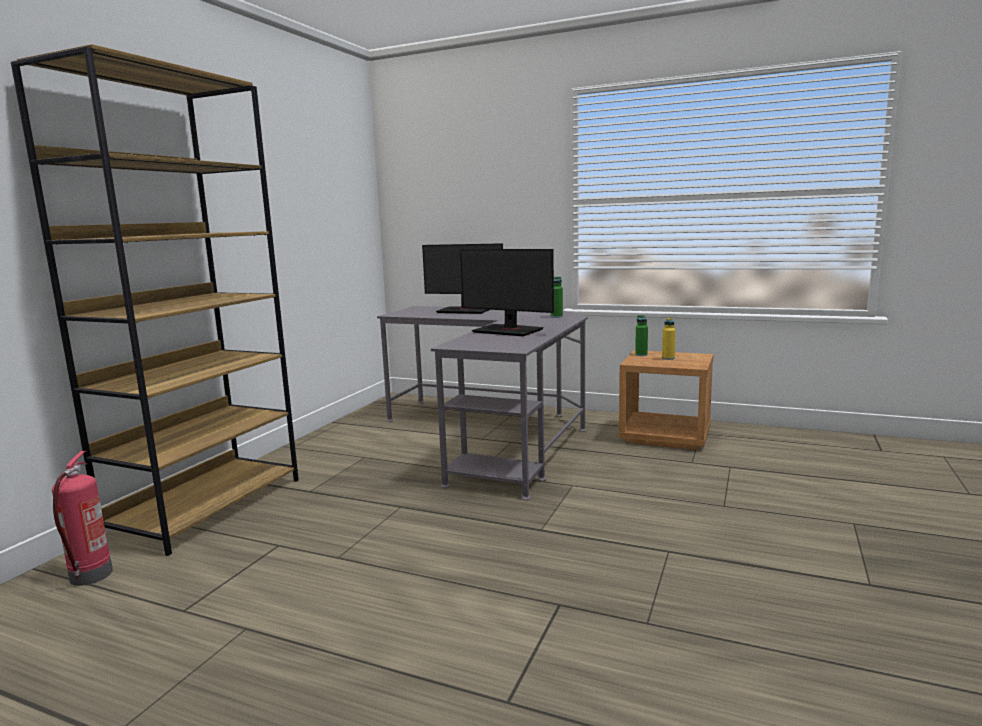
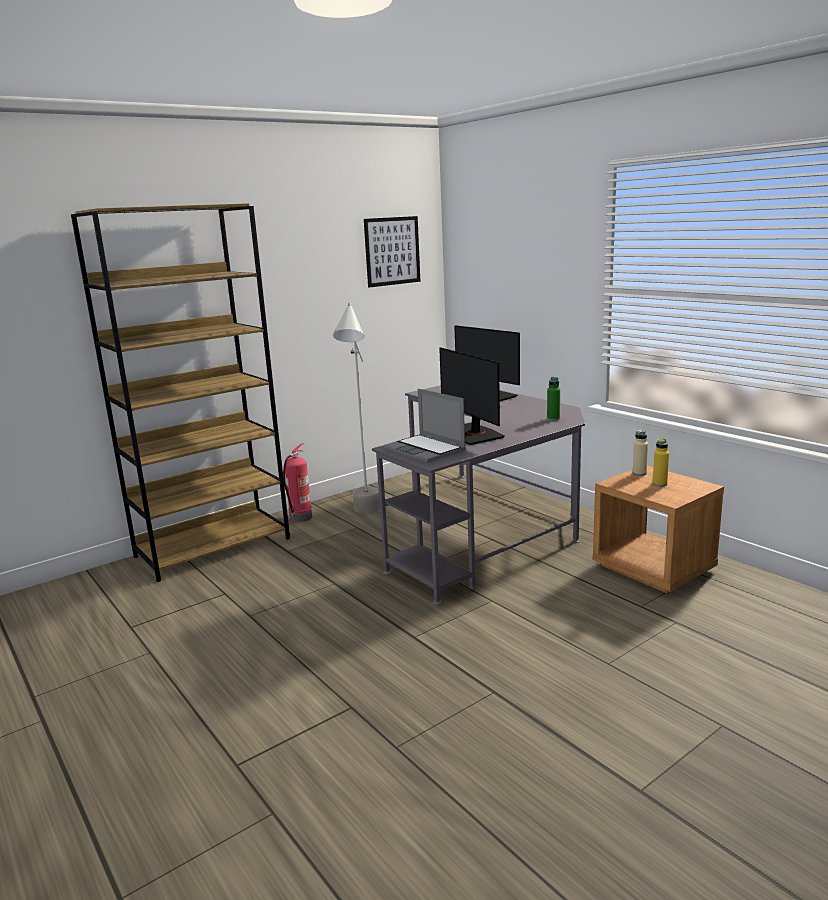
camera: 30 degrees right, 5 degrees up
(91, 576) = (107, 585): fire extinguisher -> fire extinguisher (300, 518)
(340, 175) = (392, 251): none -> picture
(363, 447) = (365, 517): none -> grey floor lamp
(490, 343) = (426, 450): none -> laptop
(641, 355) = (639, 473): green bottle -> beige bottle

